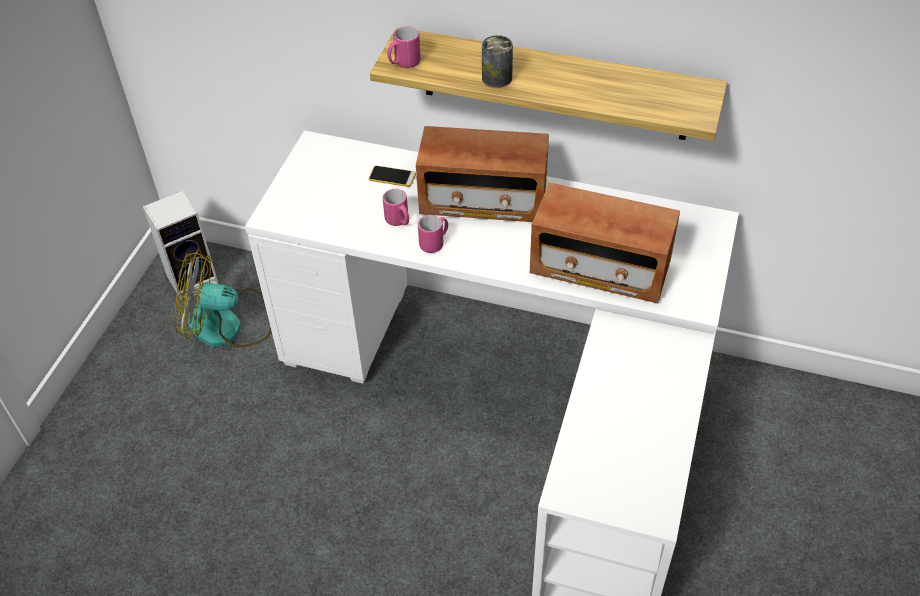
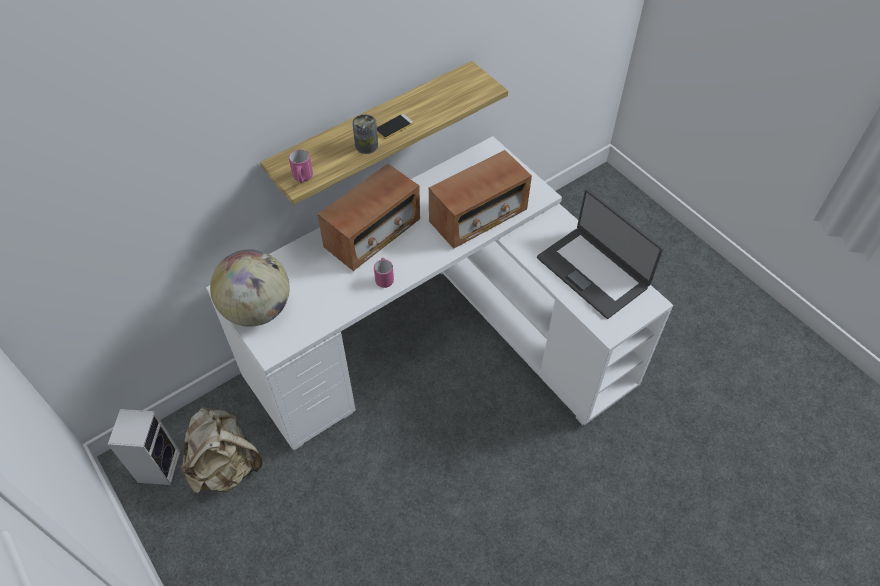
camera: 55 degrees left, 5 degrees up
(228, 325) = (226, 466): fan -> beige backpack
(309, 178) = (257, 309): none -> globe
(392, 177) = (304, 265): phone -> phone (394, 126)
(399, 221) = (347, 285): pink mug -> none
(642, 426) = (593, 271): none -> laptop

